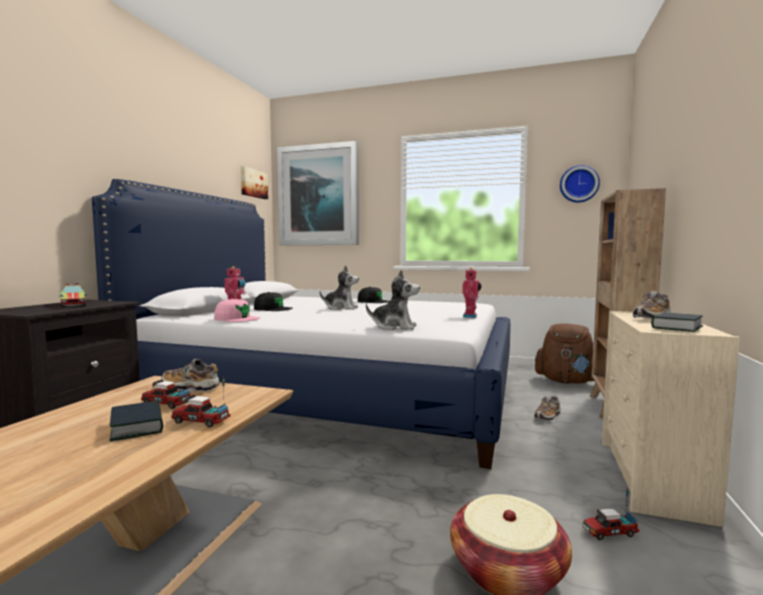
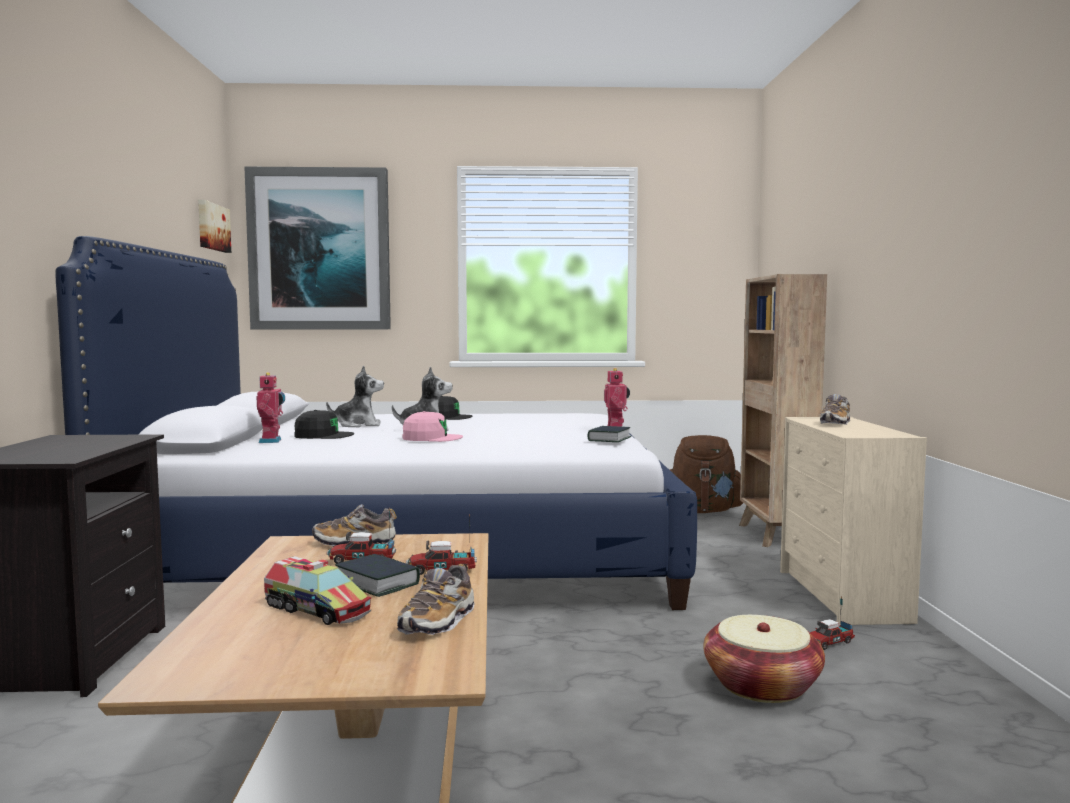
camera: 20 degrees left, 0 degrees up
(73, 304) = (68, 443): toy truck -> toy truck (317, 610)
(237, 319) = (308, 452): pink cap -> pink cap (431, 438)
(394, 327) = (551, 450): plush toy -> plush toy (358, 425)
(547, 416) = (707, 551): shoe -> shoe (438, 622)
(579, 184) = (702, 250): wall clock -> none
(676, 327) = (869, 432): book -> book (609, 439)

